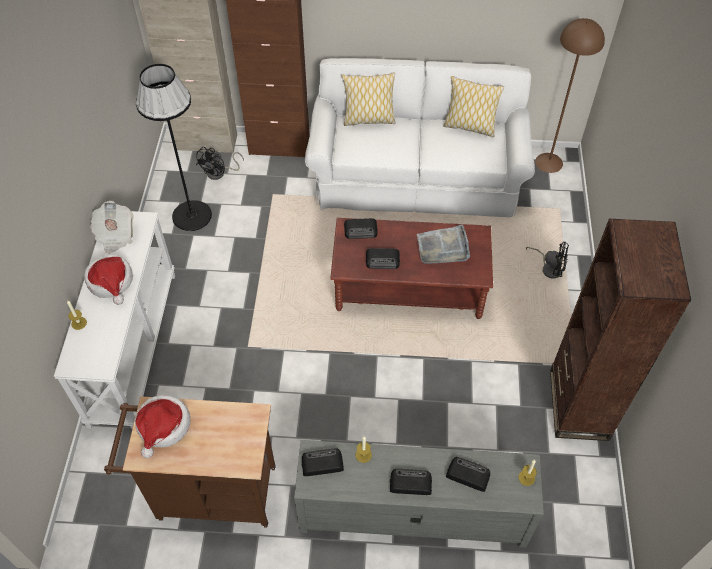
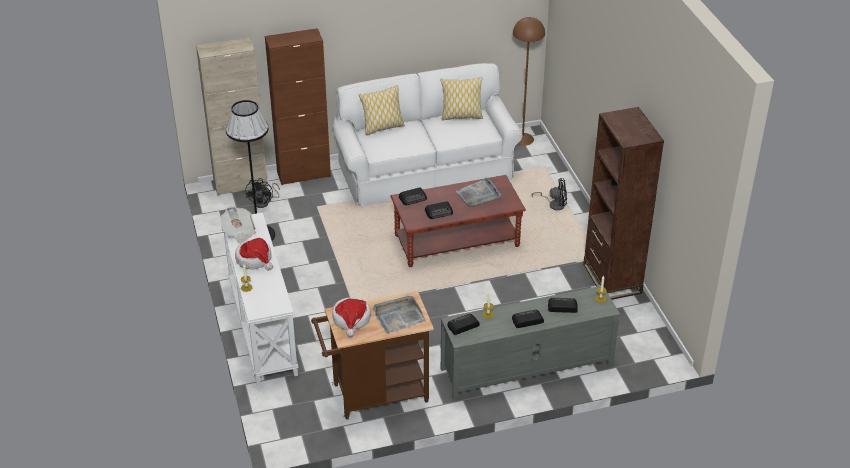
camera: 20 degrees left, 15 degrees down
(224, 441) = (398, 316): none -> grey tray

